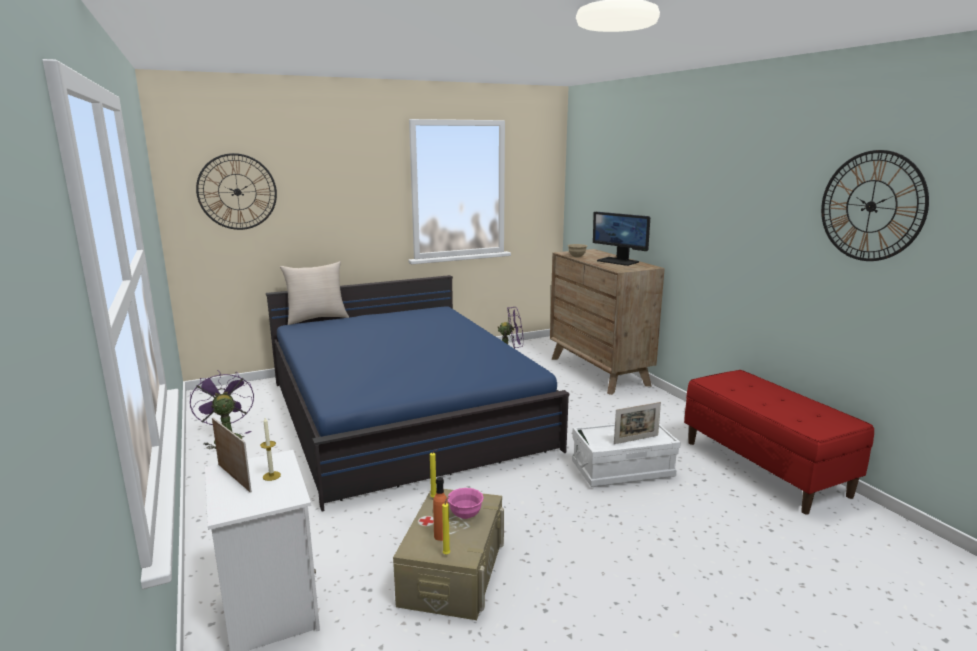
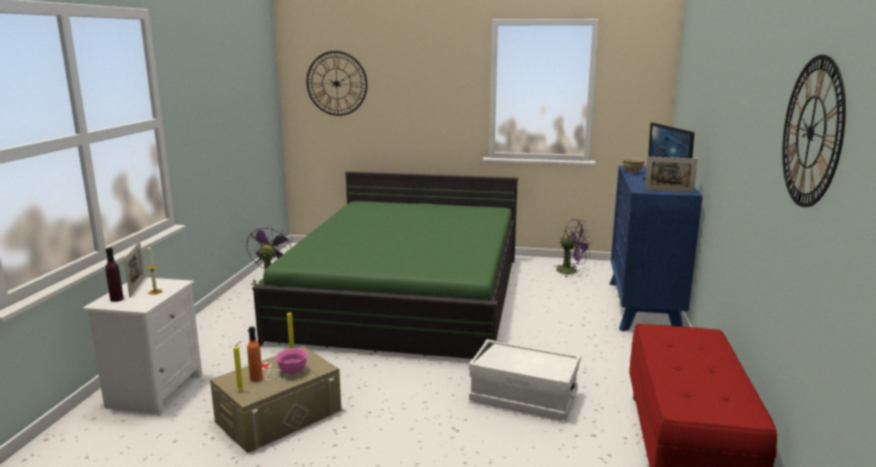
camera: 35 degrees right, 0 degrees up
(237, 500) = (116, 299): none -> purple bottle
(317, 319) = (385, 200): beige pillow -> none
(403, 413) = (407, 296): blue bed -> green bed
(599, 371) = (643, 307): brown dresser -> blue dresser
(636, 439) = (529, 367): picture frame -> picture frame (668, 191)

